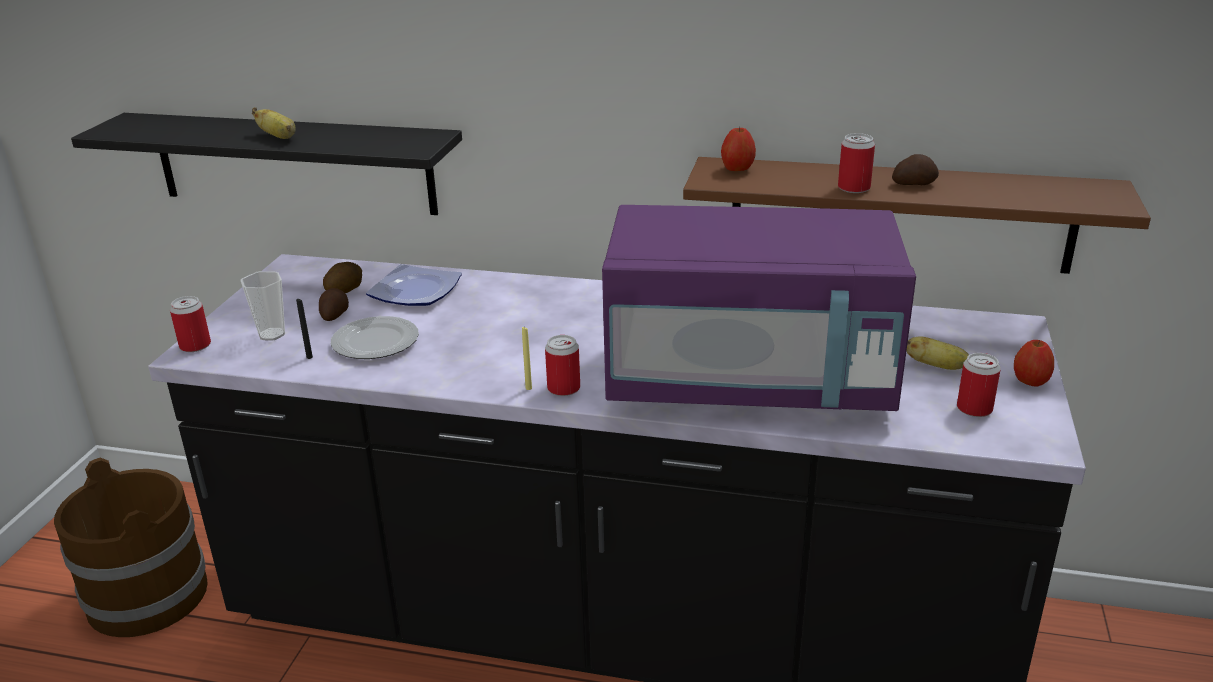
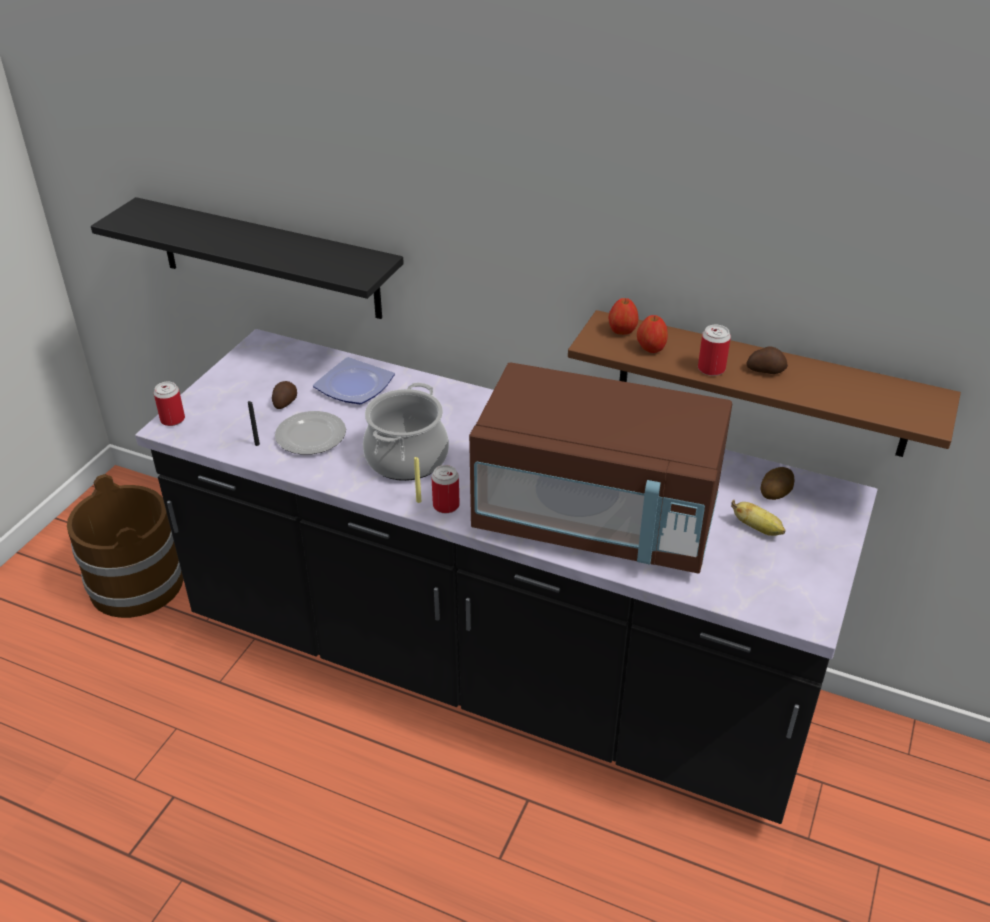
camera: 10 degrees right, 10 degrees up
(272, 334) = (232, 416): cup -> none
(279, 137) = (253, 247): banana -> none
(345, 290) = (298, 376): potato -> potato (775, 492)
(500, 350) = (407, 458): none -> cooking pot
(749, 381) = (596, 520): purple microwave -> brown microwave
(974, 409) = (770, 577): can -> none
(1030, 382) = (829, 557): apple -> apple (651, 349)

